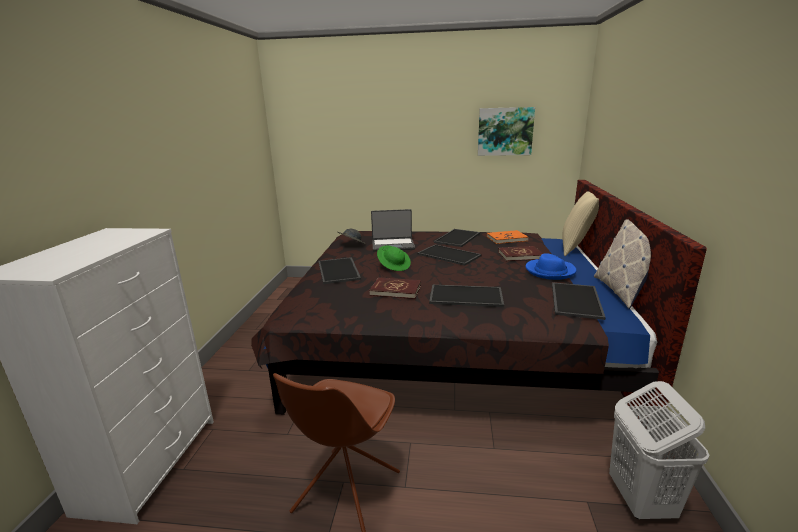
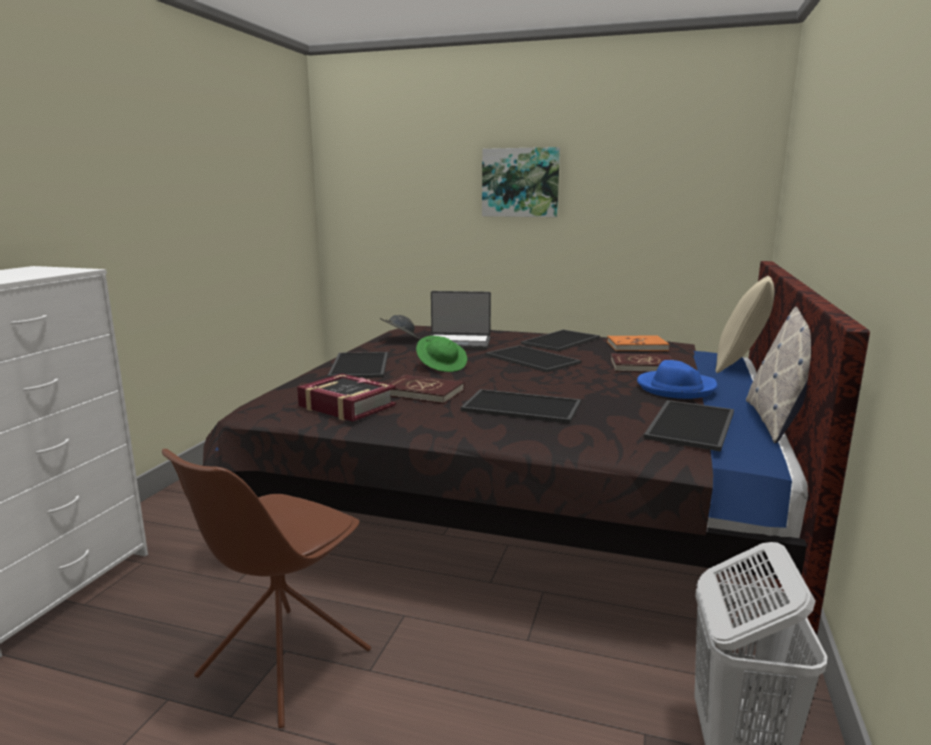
camera: 10 degrees right, 5 degrees down
(351, 307) = (346, 406): none -> book
(505, 131) = (652, 186): picture -> picture (520, 182)

